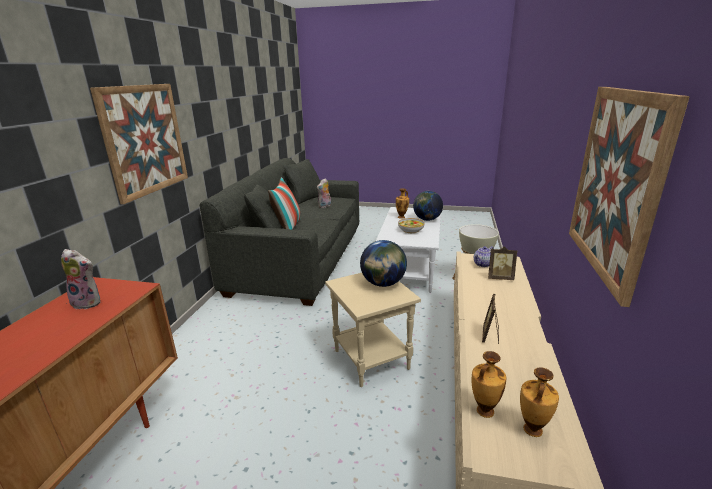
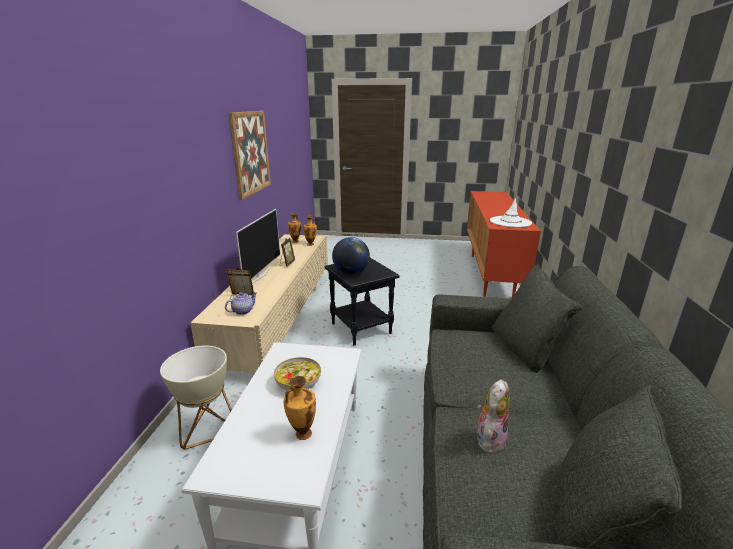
camera: 175 degrees right, 0 degrees up
(89, 302) = (510, 222): plush toy -> white hat
(145, 140) = (595, 166): picture -> none
(287, 227) = (502, 351): pillow -> none
(369, 359) = (362, 328): beige side table -> black side table
(427, 219) = (251, 422): globe -> none
(510, 310) = (260, 275): none -> television

